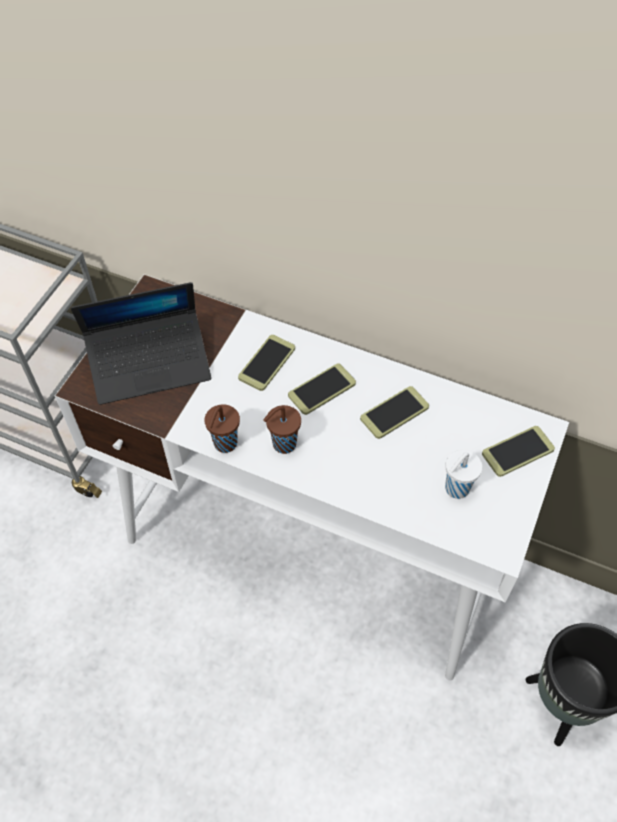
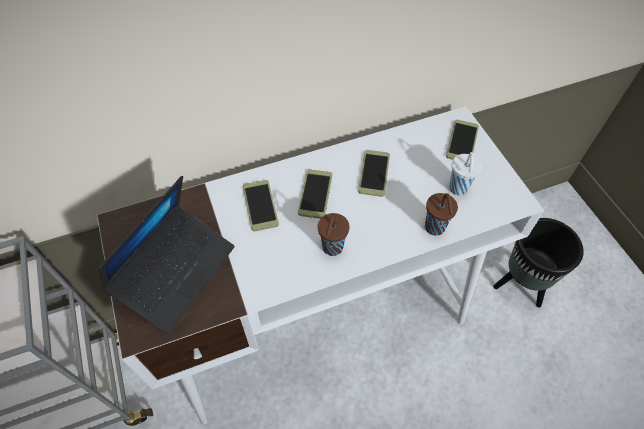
camera: 45 degrees left, 0 degrees up
(224, 444) = (294, 281): brown cup -> brown cup (435, 228)

